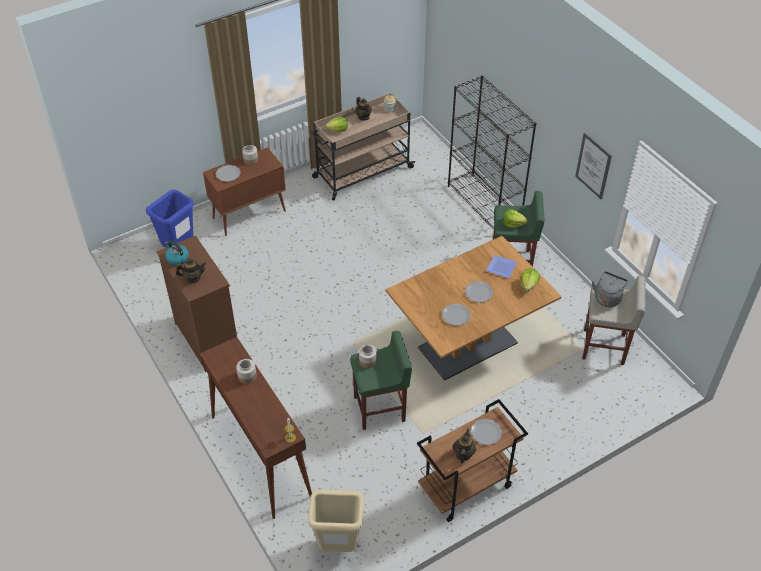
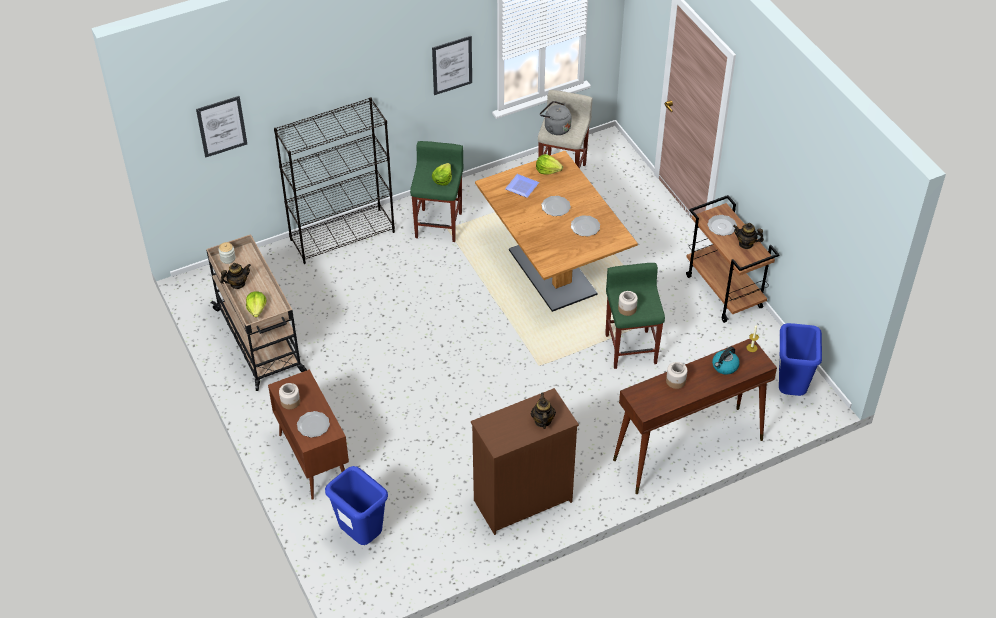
camera: 85 degrees left, 0 degrees up
(177, 258) = (508, 437): kettle -> kettle (724, 366)
(337, 546) = (790, 390): beige trash can -> blue trash can
(462, 39) = (221, 126): none -> picture

